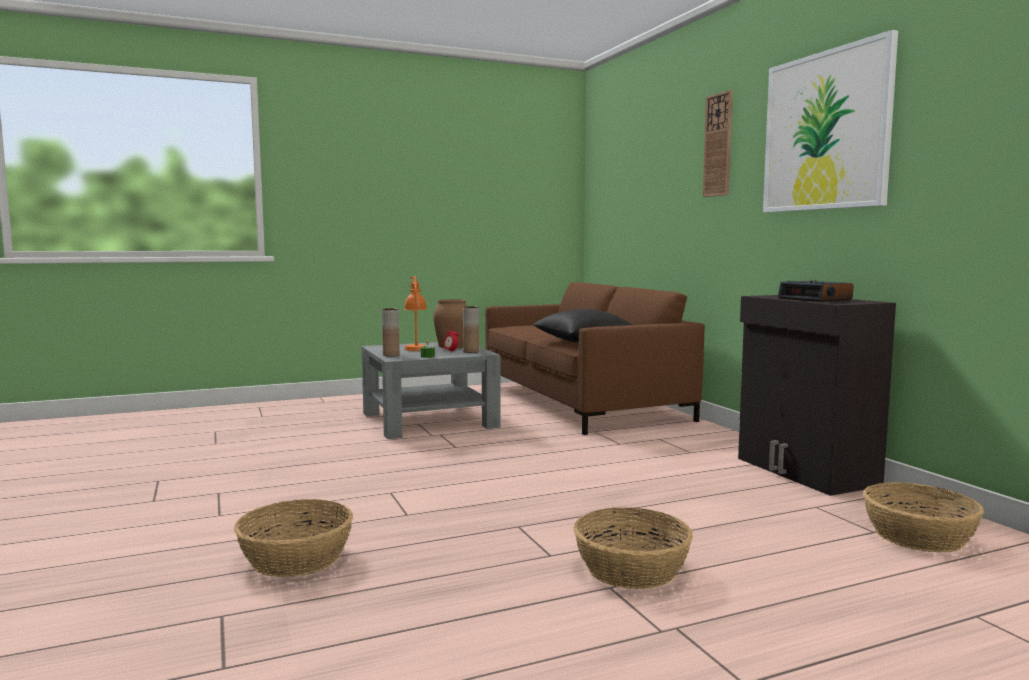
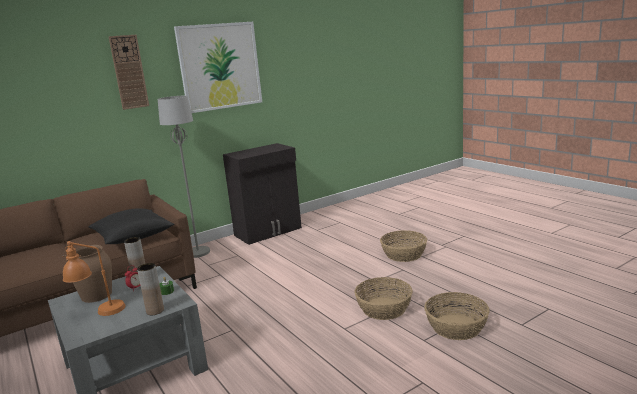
camera: 100 degrees left, 10 degrees up
(711, 434) = (198, 252): none -> grey floor lamp
(815, 299) = (262, 150): alarm clock -> none
(919, 536) = (340, 217): basket -> basket (383, 308)

